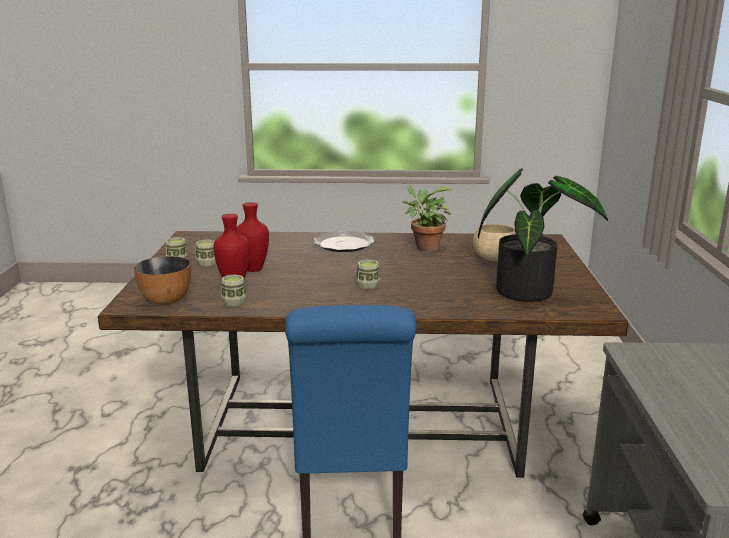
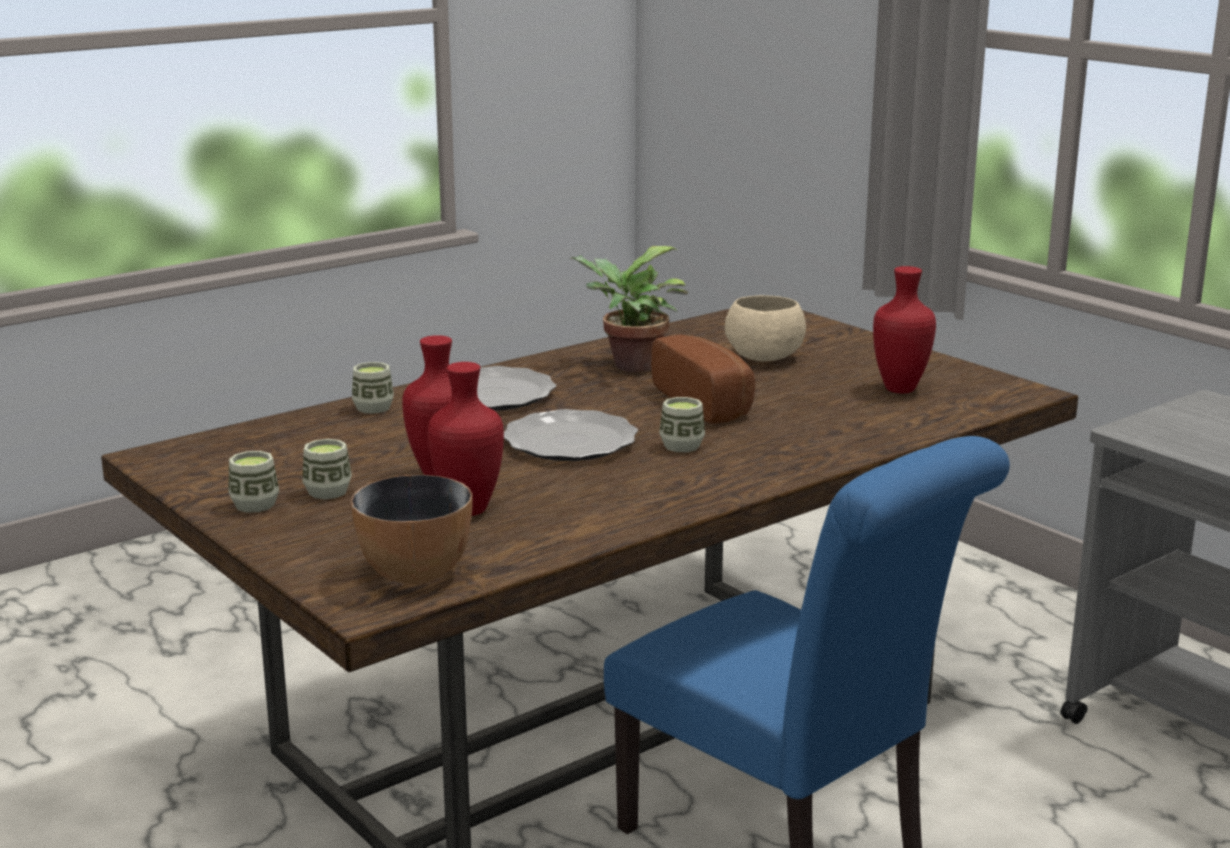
camera: 40 degrees left, 0 degrees up
(234, 302) = (539, 536): cup -> cup (373, 408)
(329, 270) = (570, 441): none -> plate
(422, 271) = (708, 402): none -> bread
(529, 290) = (898, 389): potted plant -> red vase

